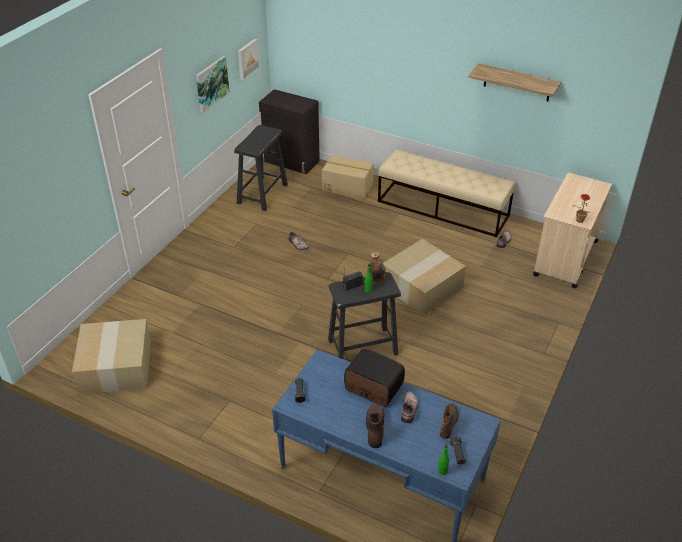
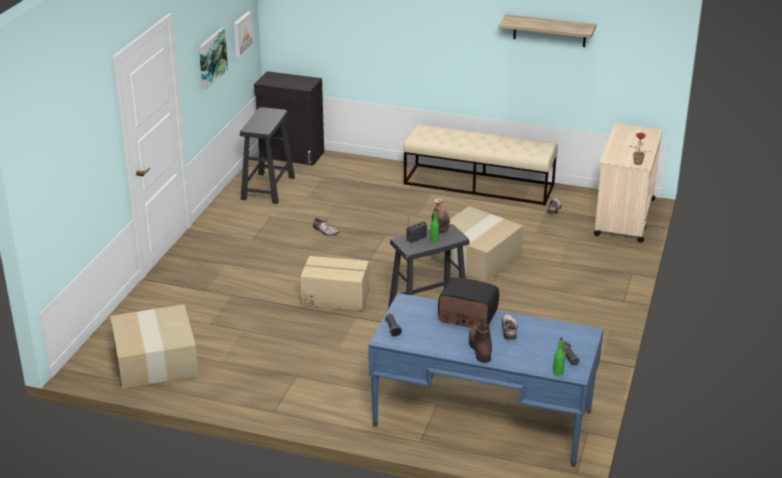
camera: 10 degrees left, 10 degrees down
(347, 187) = (365, 173): cardboard box -> cardboard box (335, 297)
(449, 423) = (553, 336): boot -> none

